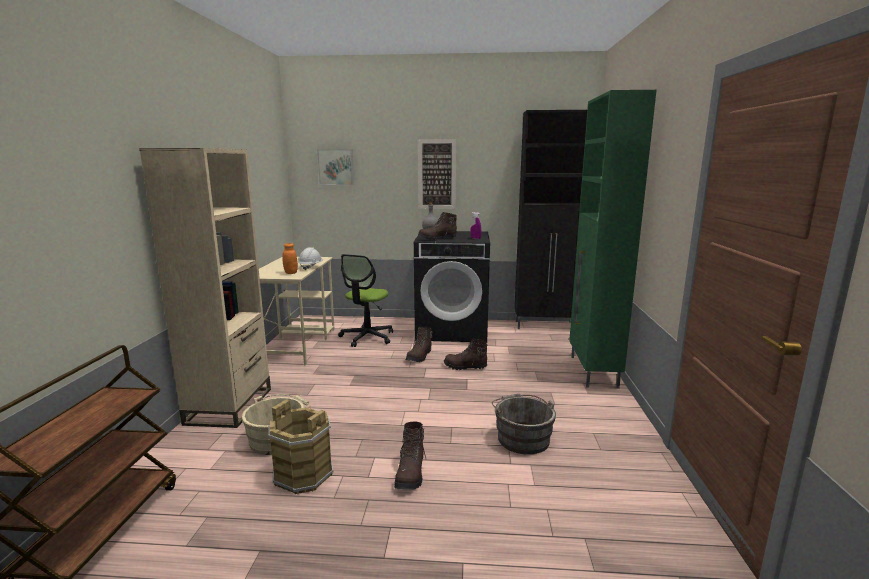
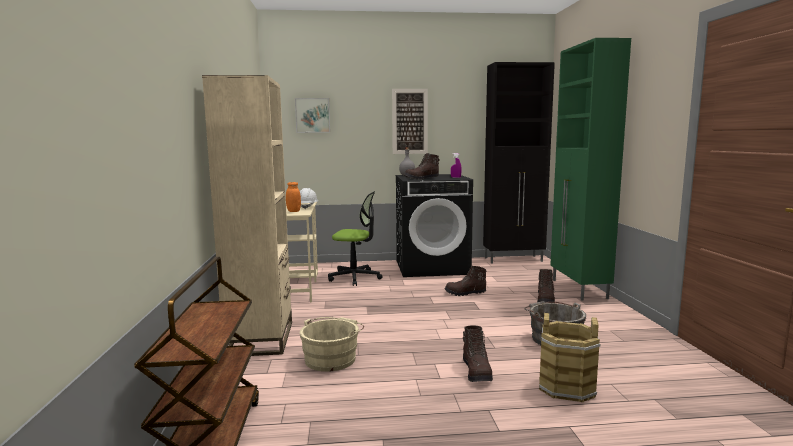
camera: 10 degrees left, 5 degrees down
(304, 474) = (378, 382): brown bucket -> brown bucket (566, 387)
(367, 337) = (355, 277): office chair -> office chair turned 90 degrees counterclockwise
(420, 357) = (417, 289): brown boot -> brown boot (545, 299)

